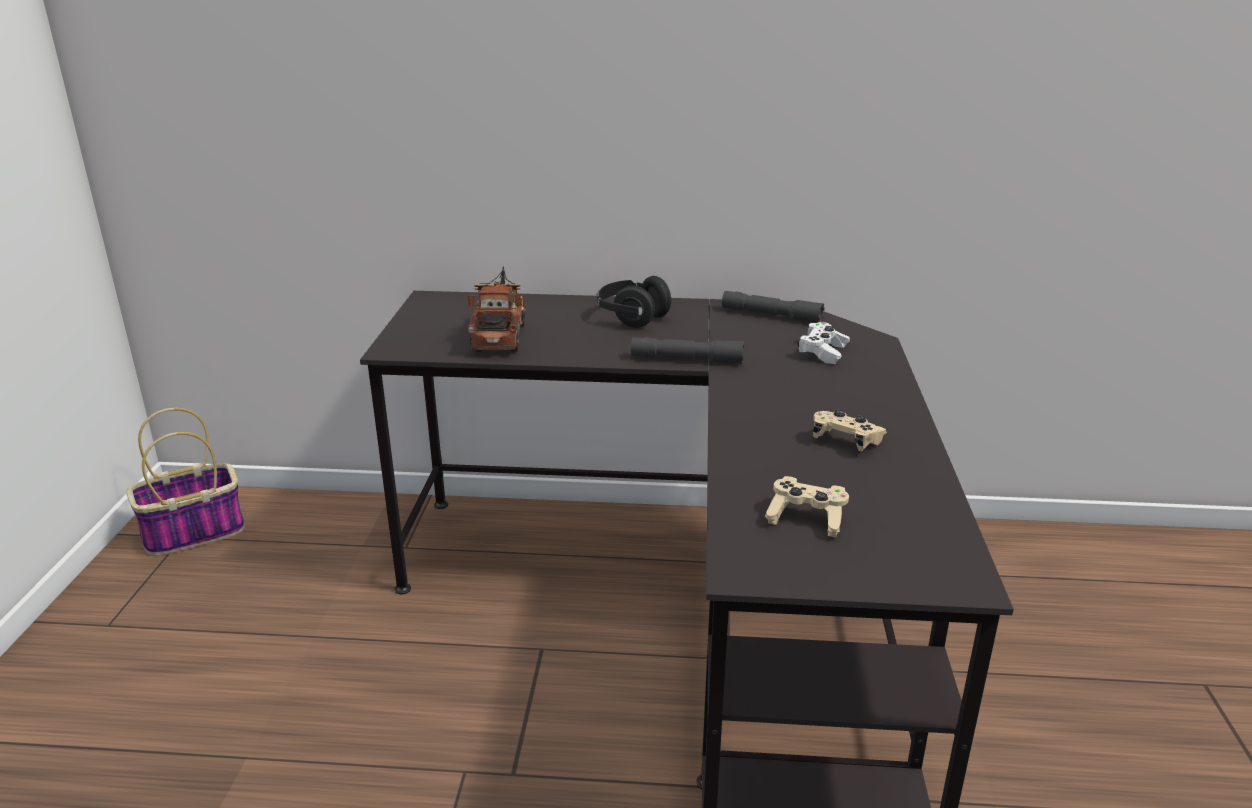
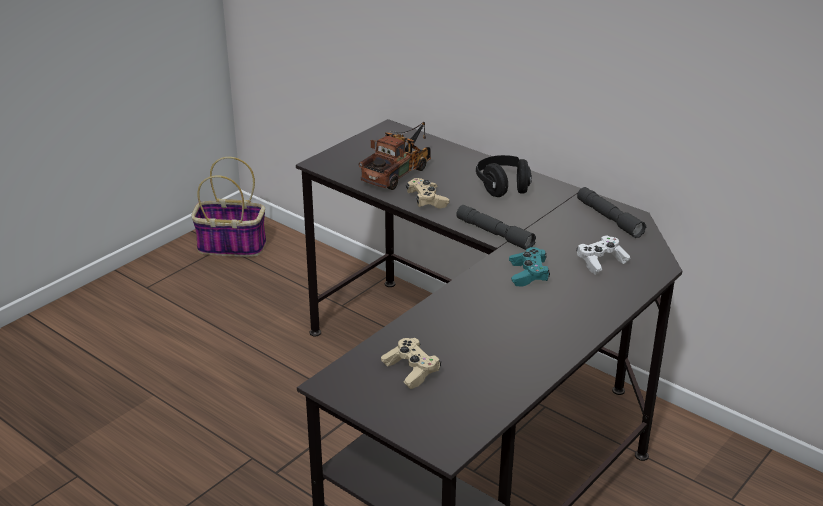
camera: 35 degrees right, 5 degrees up
(776, 384) = (528, 274): none -> turquoise game controller
(846, 441) = (513, 333): beige game controller -> beige game controller (427, 201)

